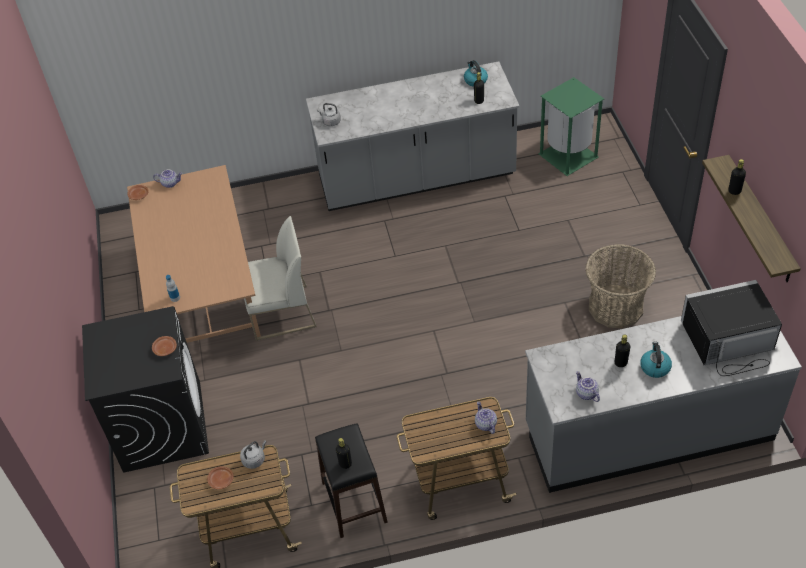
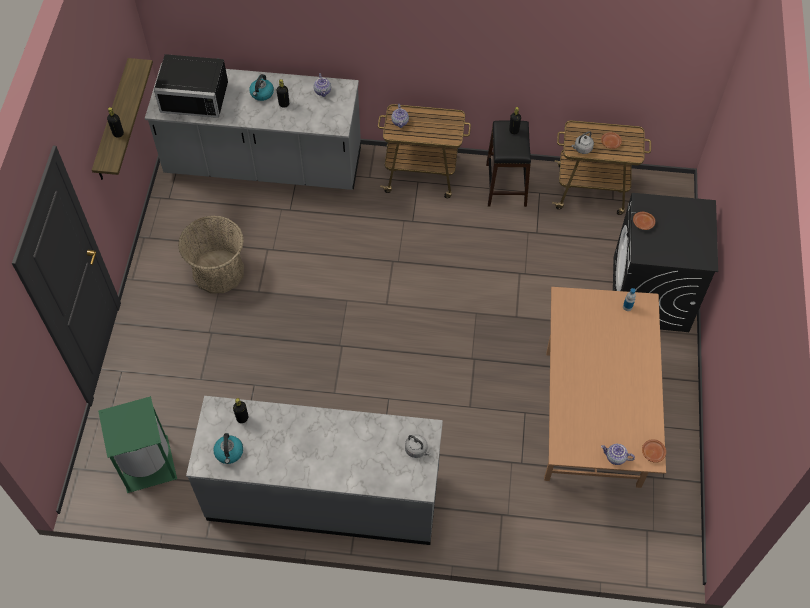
camera: 165 degrees left, 10 degrees up
(281, 313) = (521, 371): white chair -> none

